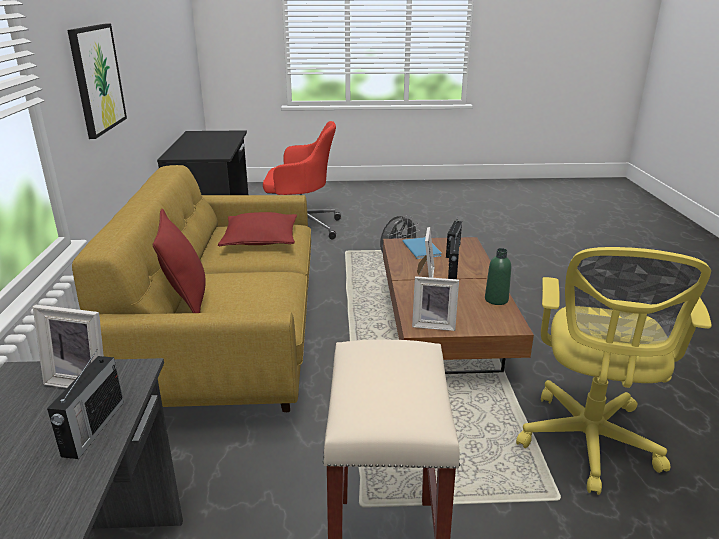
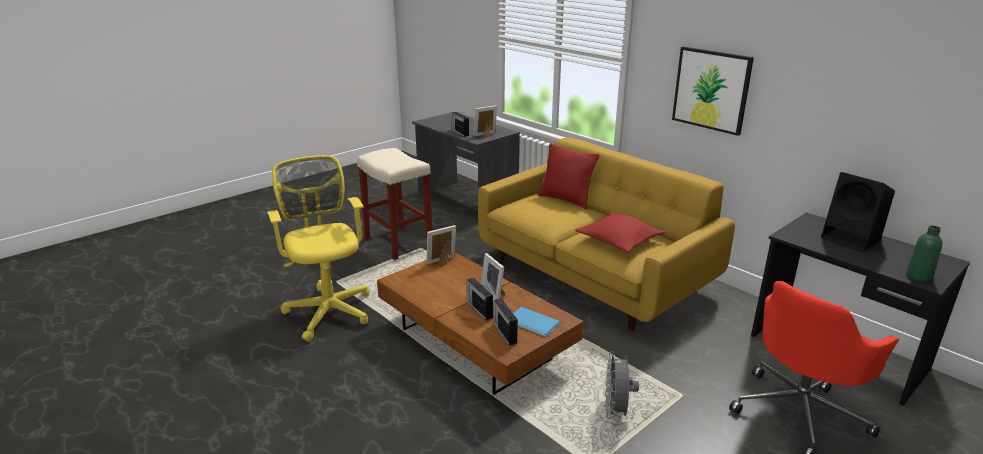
camera: 140 degrees right, 0 degrees up
(195, 146) = (852, 239): none -> black speaker
(496, 300) = (420, 295): green bottle -> green bottle (918, 276)

